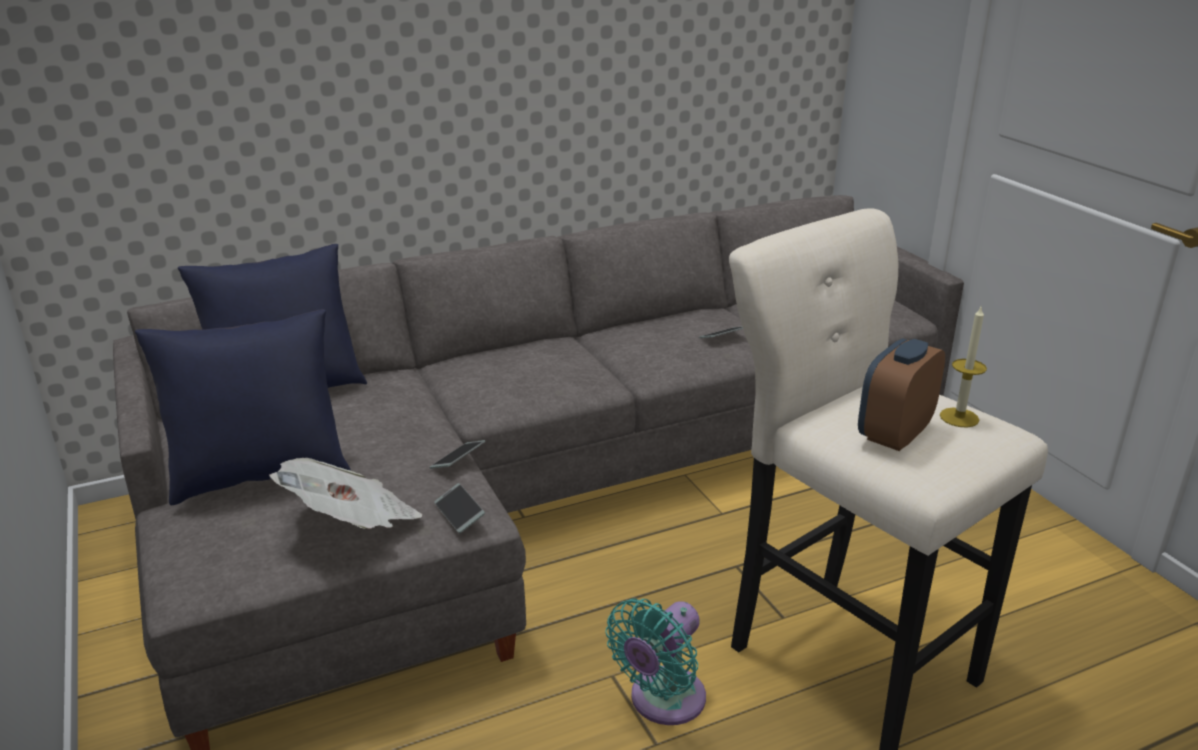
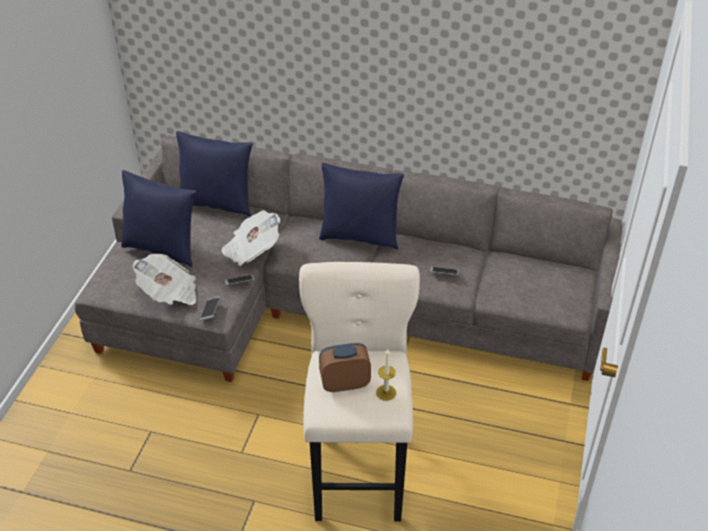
camera: 40 degrees right, 15 degrees up
(424, 416) = (252, 250): none -> newspaper
(560, 346) = (359, 236): none -> blue pillow
(662, 701) = (263, 438): turquoise fan -> none

